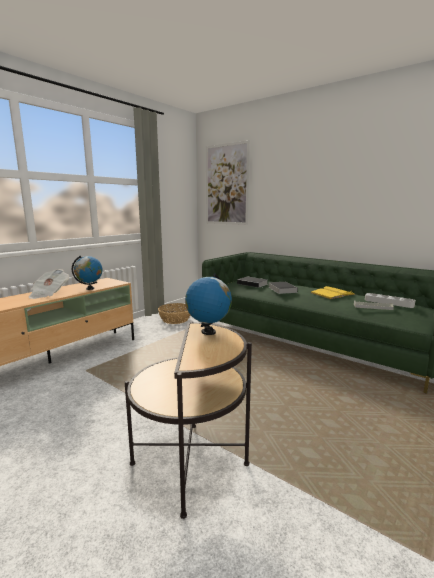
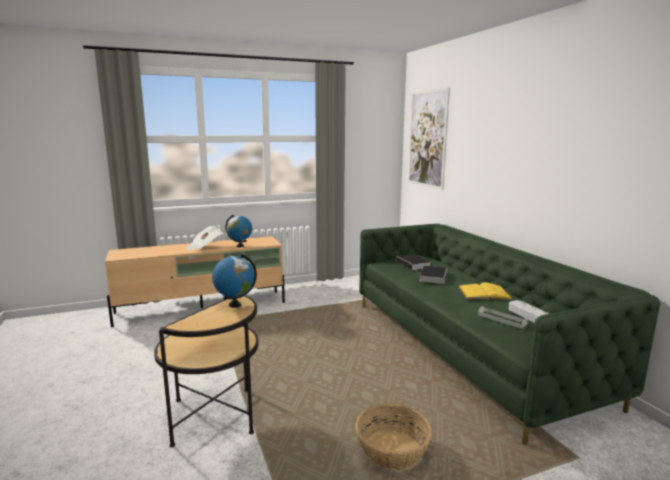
camera: 30 degrees right, 0 degrees up
(175, 319) = (344, 290): basket -> basket (392, 450)

